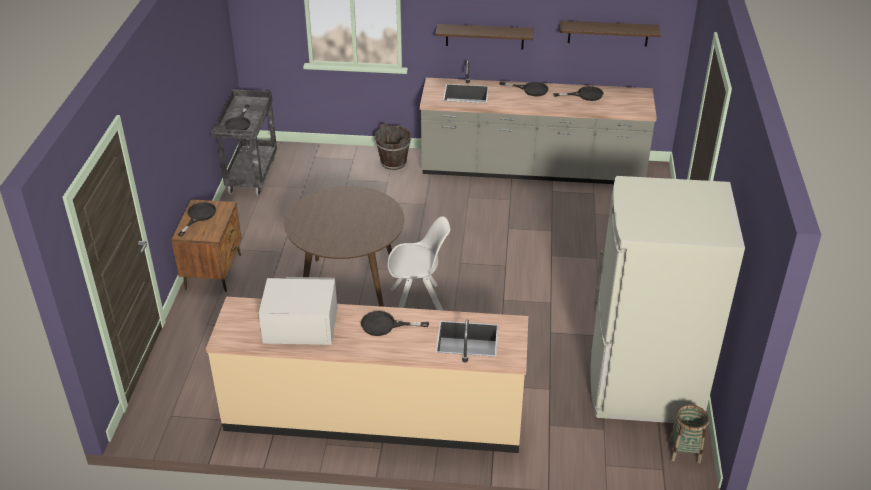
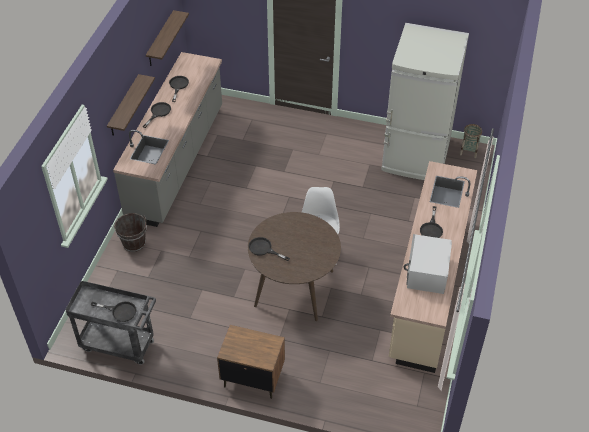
camera: 80 degrees left, 10 degrees up
(199, 216) = (244, 351): black frying pan -> black frying pan (264, 249)

